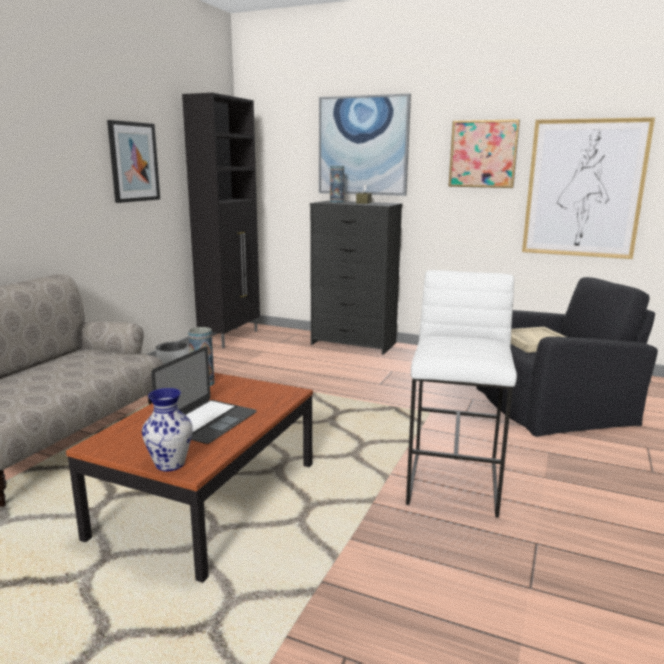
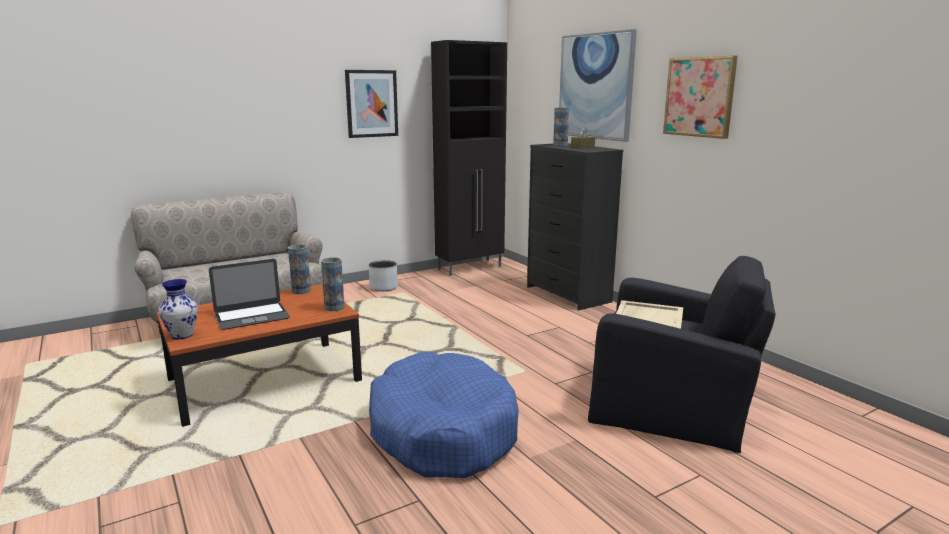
camera: 35 degrees right, 0 degrees up
(277, 390) = (334, 307): none -> vase
(454, 482) = (442, 431): white stool -> blue dog bed
(584, 189) = (804, 144): picture -> none

